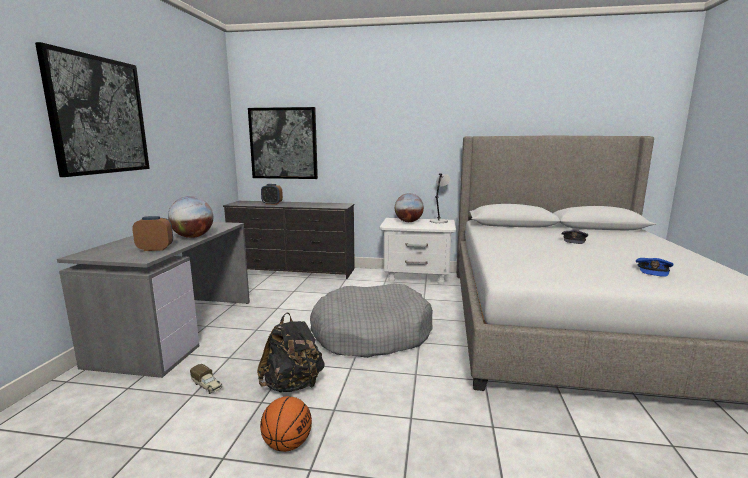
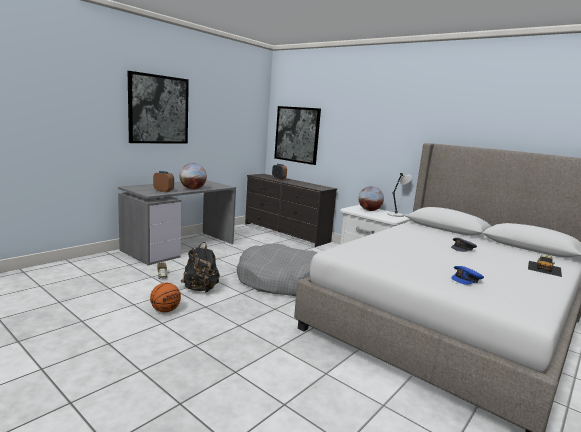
camera: 30 degrees right, 0 degrees up
(652, 242) = (544, 268): none -> toy car

